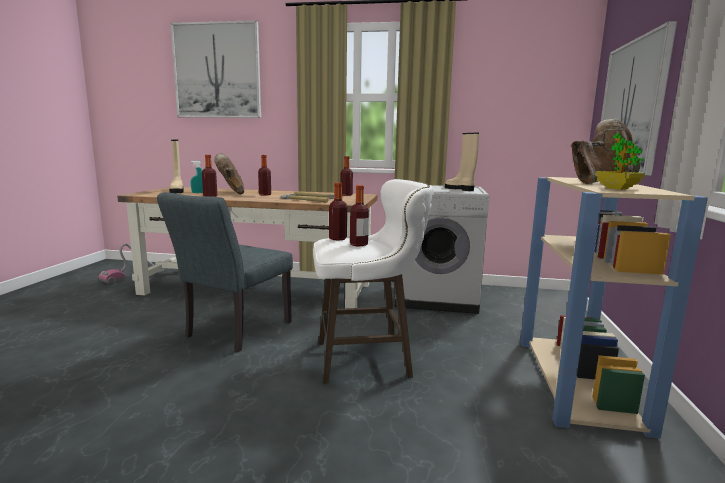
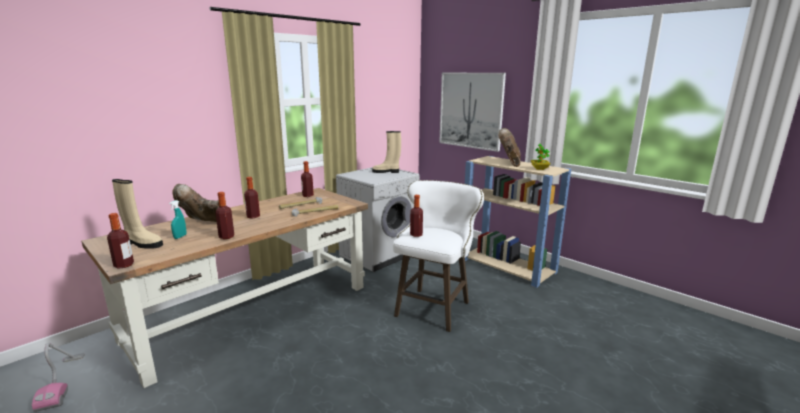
camera: 55 degrees left, 5 degrees up
(217, 71) = (111, 78): picture -> none
(233, 332) = (333, 346): grey chair -> none
(358, 244) = (439, 234): bottle -> bottle (124, 265)

